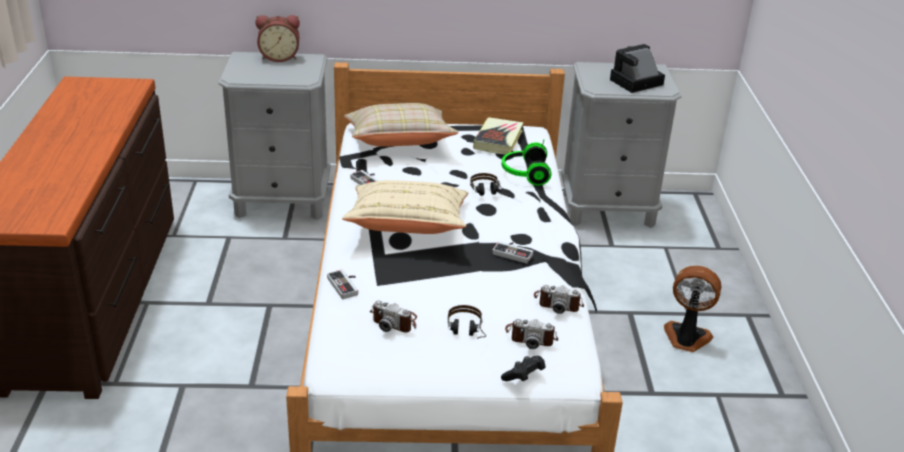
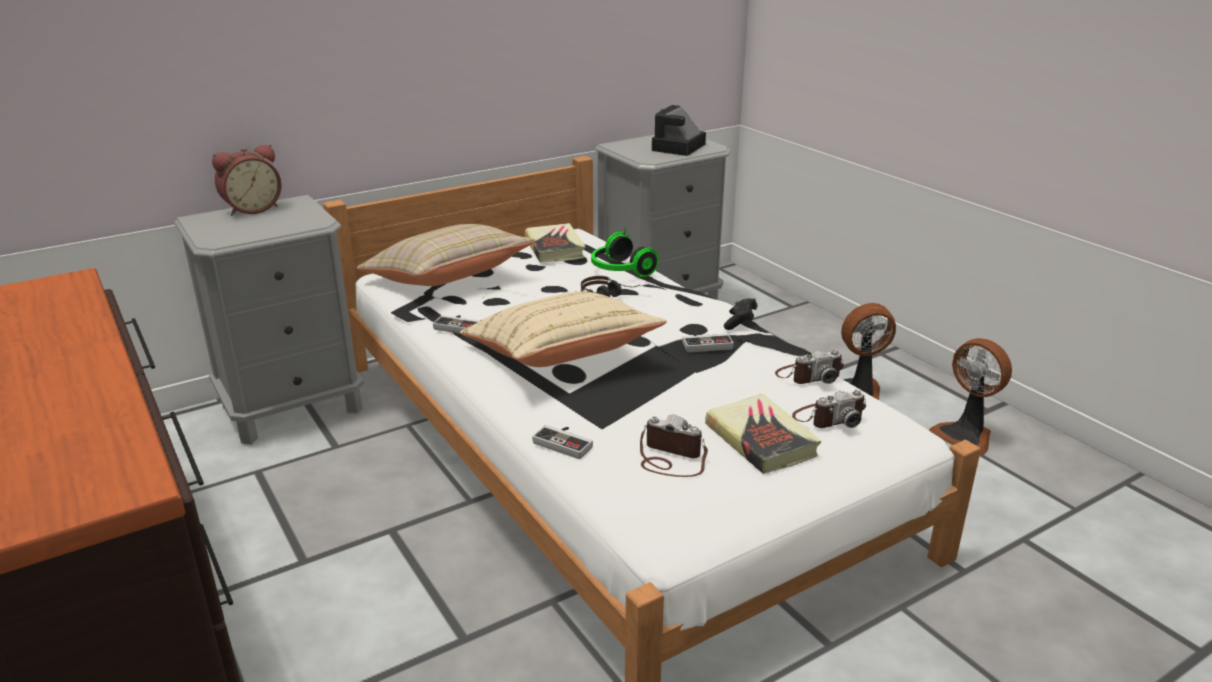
camera: 30 degrees left, 5 degrees down
(395, 321) = (670, 459): camera -> camera turned 150 degrees counterclockwise
(466, 332) = (761, 440): headphones -> book
(523, 376) = (875, 460): black game controller -> black game controller (740, 322)
(734, 406) = (965, 436): none -> fan

